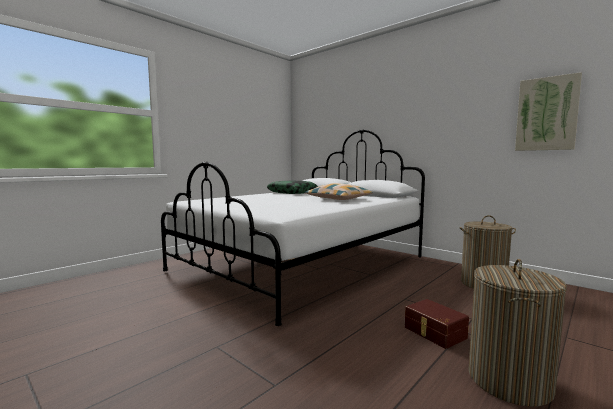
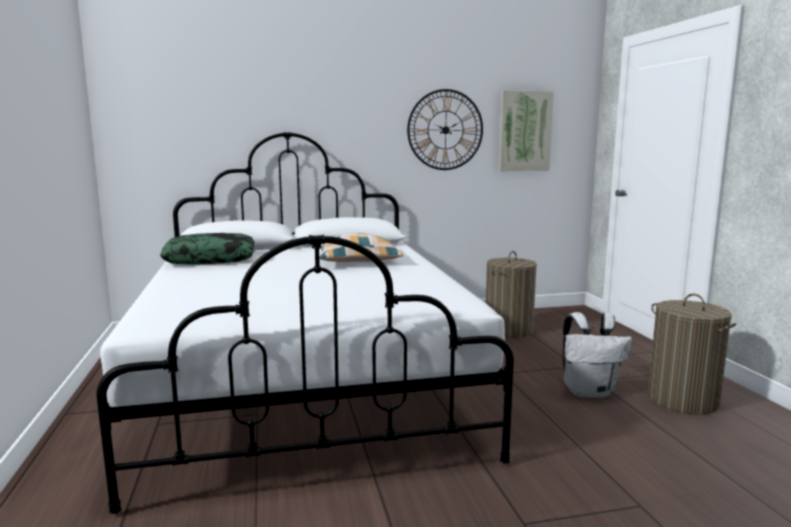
camera: 55 degrees left, 5 degrees up
(434, 333) = (589, 392): brown storage box -> white backpack
(466, 120) = (445, 130): none -> wall clock

